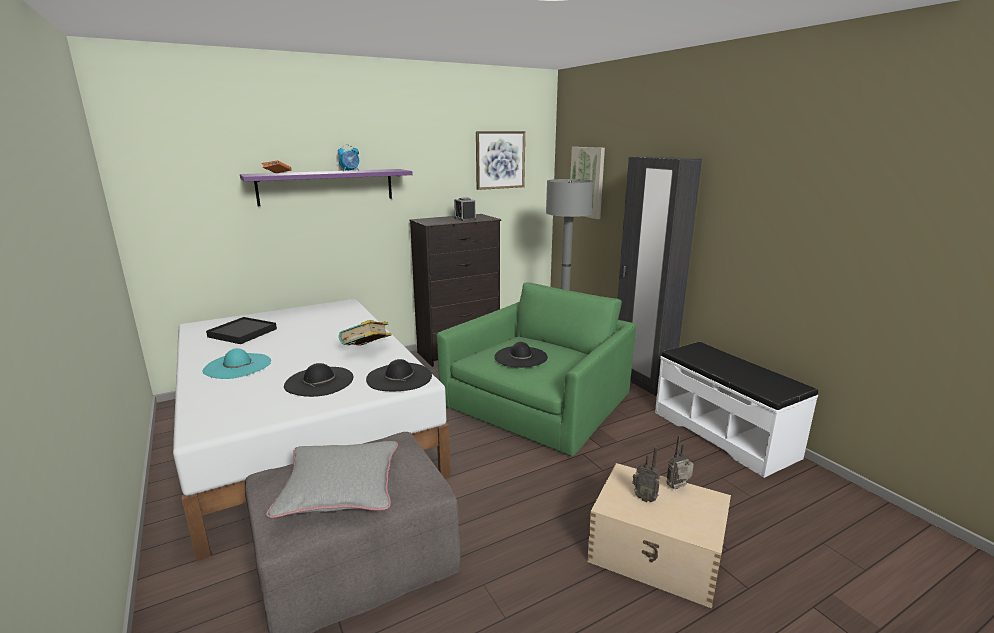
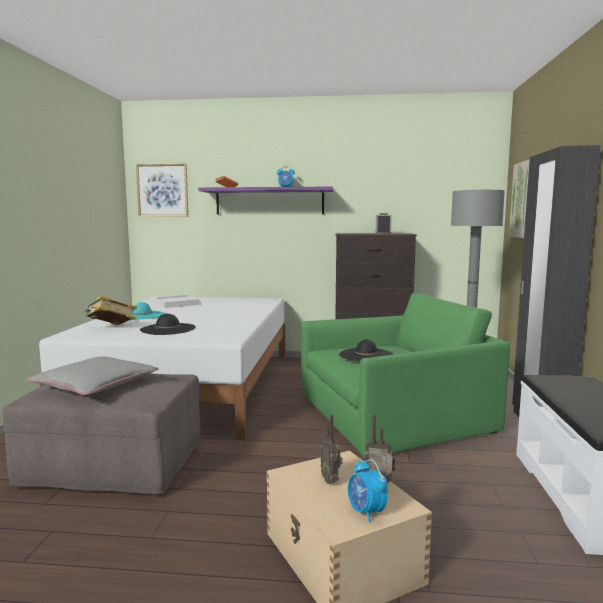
camera: 35 degrees right, 10 degrees down
(242, 333) = (177, 303): black tray -> white tray
(366, 351) = (229, 321): book -> book (111, 328)
(399, 377) = (219, 336): black hat -> none
(500, 160) = (438, 182): picture -> picture (162, 190)
(701, 515) = (366, 512): none -> alarm clock

